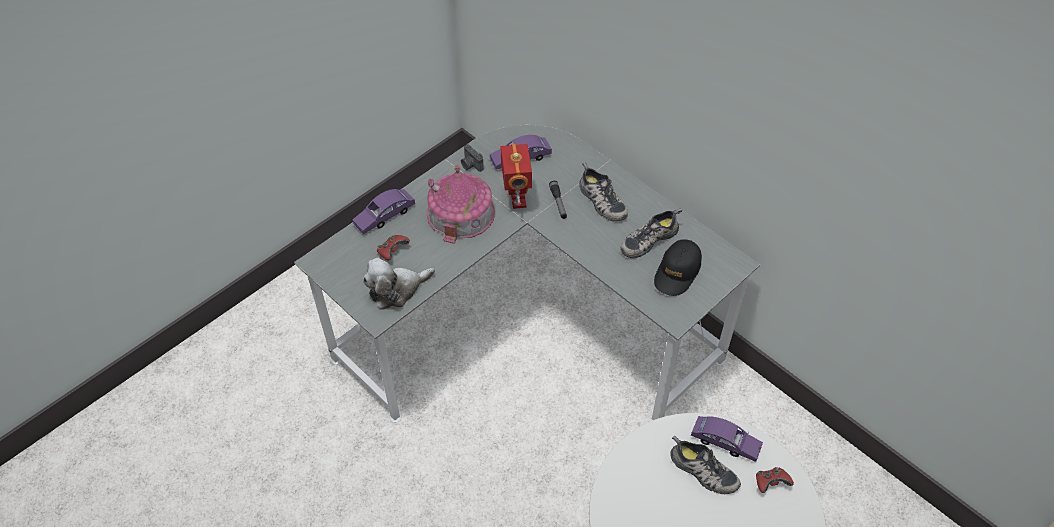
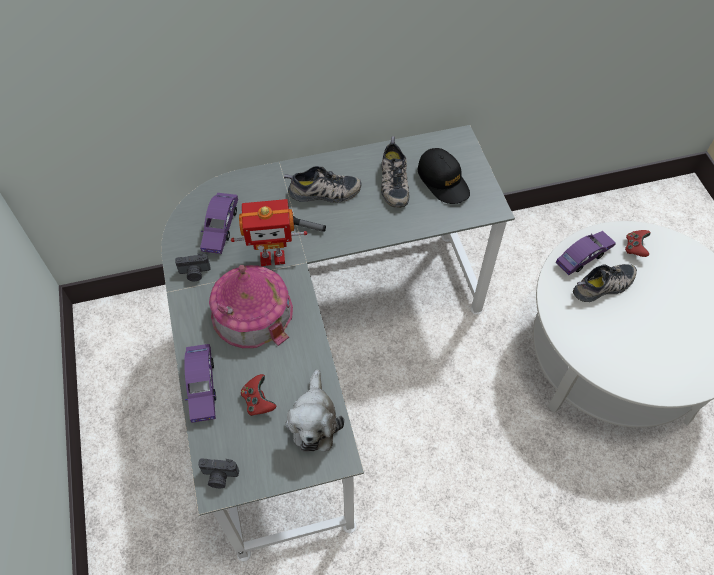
camera: 60 degrees left, 5 degrees up
(325, 259) = (219, 477): none -> camera
(516, 200) = (272, 257): toy robot -> toy robot turned 150 degrees clockwise

